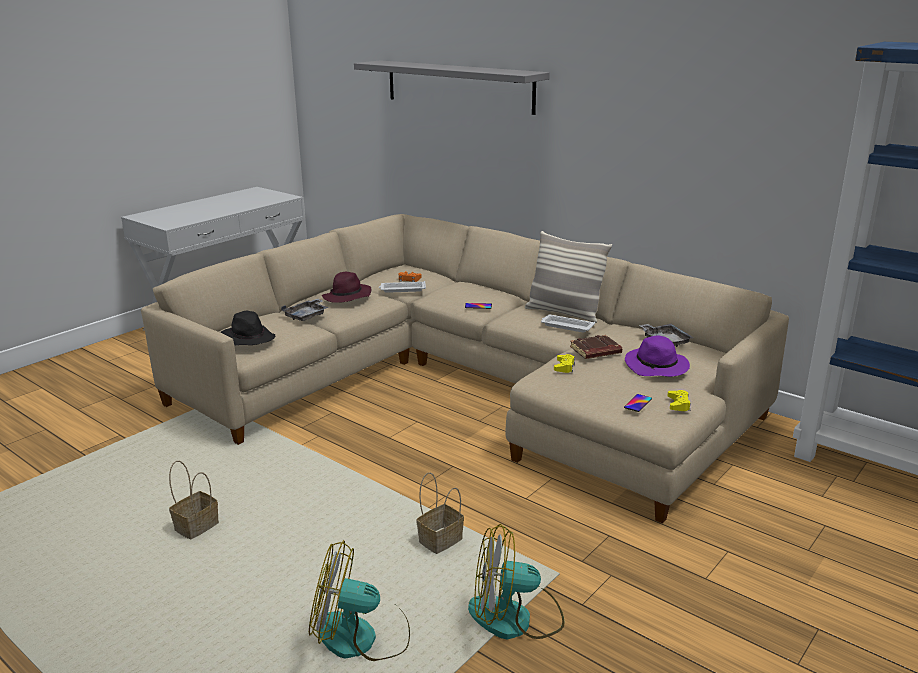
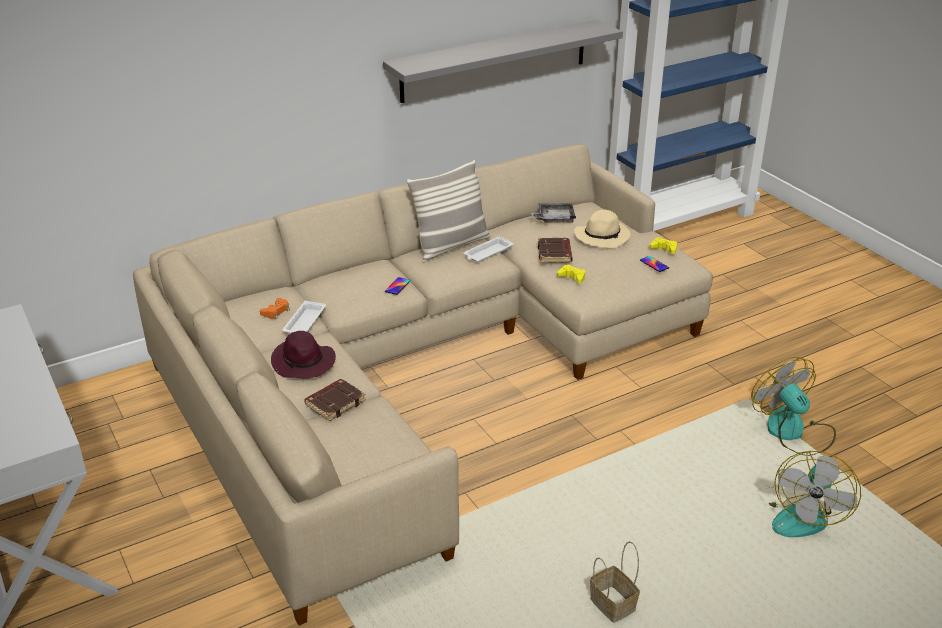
camera: 70 degrees left, 10 degrees up
(247, 339) = (382, 455): black hat -> none
(307, 316) = (335, 402): grey tray -> brown book
(440, 542) = (689, 448): basket -> none
(458, 86) = (194, 58): grey shelf -> grey shelf (495, 60)
(515, 617) = (793, 432): fan -> fan turned 135 degrees clockwise
(657, 367) = (602, 236): purple hat -> beige hat

